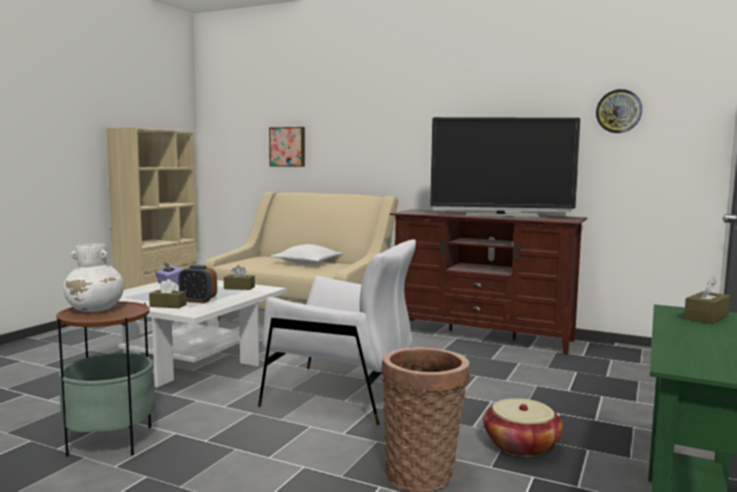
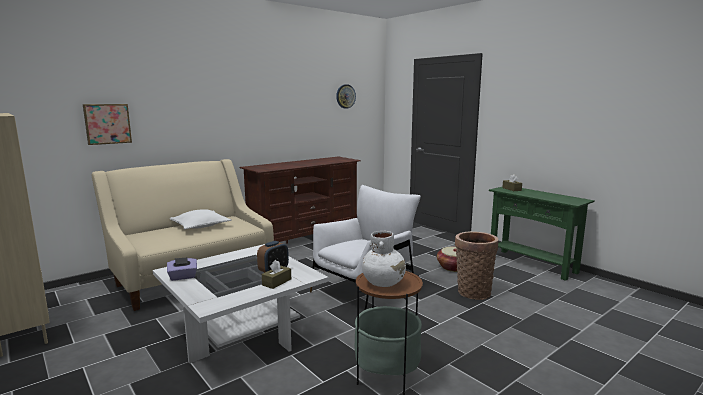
camera: 65 degrees left, 5 degrees up
(239, 288) = (243, 256): brown tissue box -> none
(500, 215) = (311, 162): television -> none

